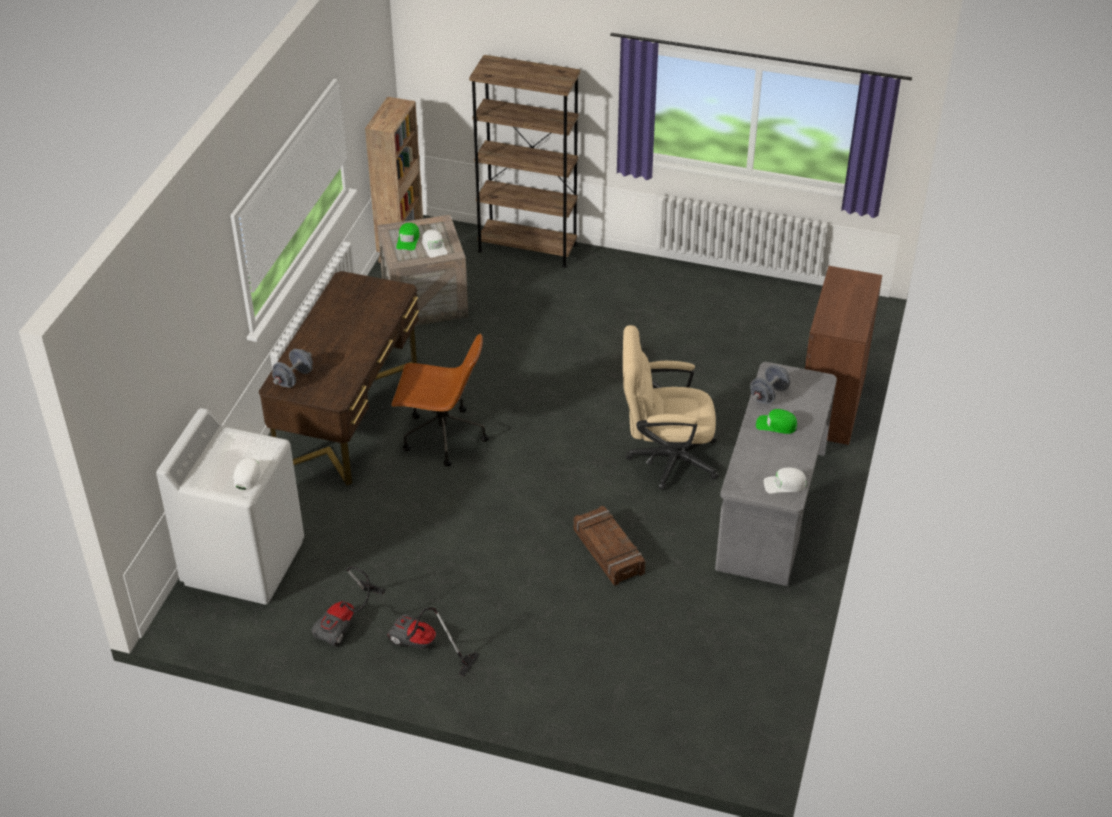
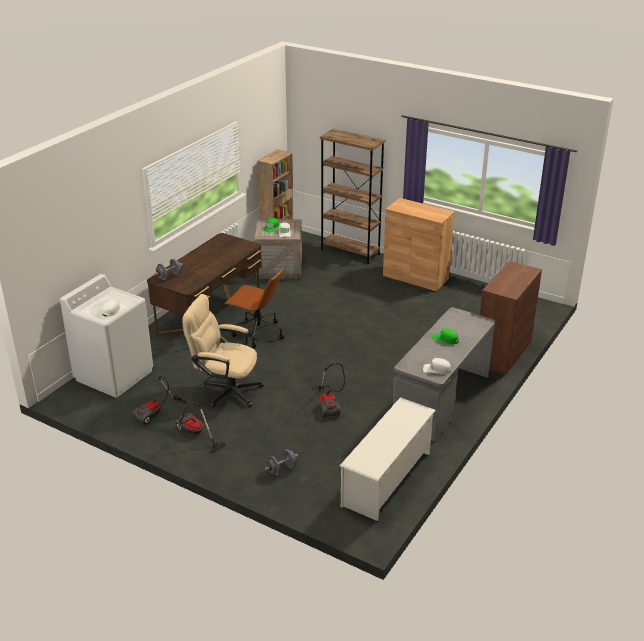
camera: 15 degrees right, 10 degrees down
(608, 552) = (329, 405): crate -> vacuum cleaner
(650, 282) = (415, 277): none -> brown cabinet
(664, 458) = (385, 363): beige office chair -> beige office chair (225, 390)
(742, 665) = (387, 479): none -> white shoe rack
(768, 395) = (447, 323): grey dumbbell -> grey dumbbell (281, 469)

